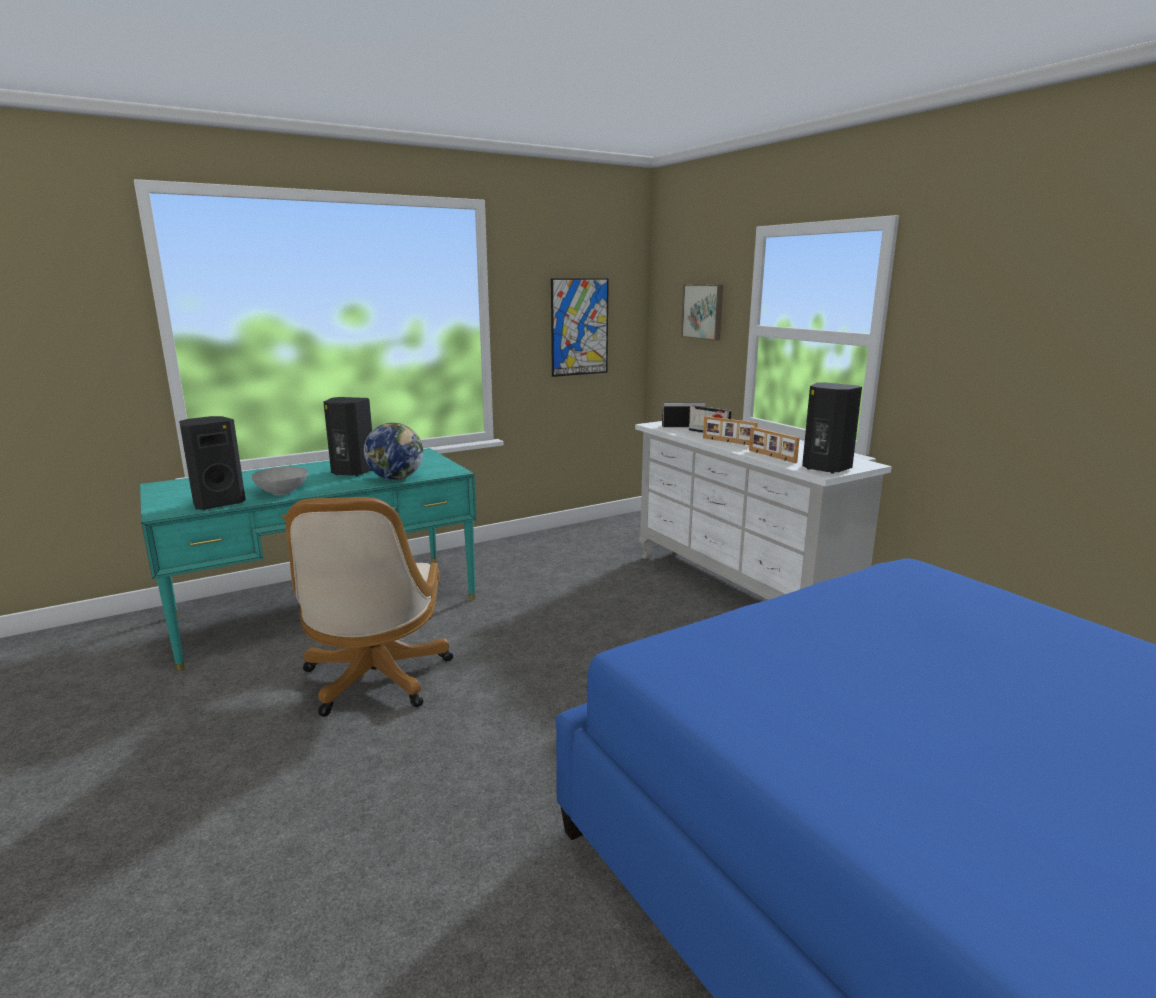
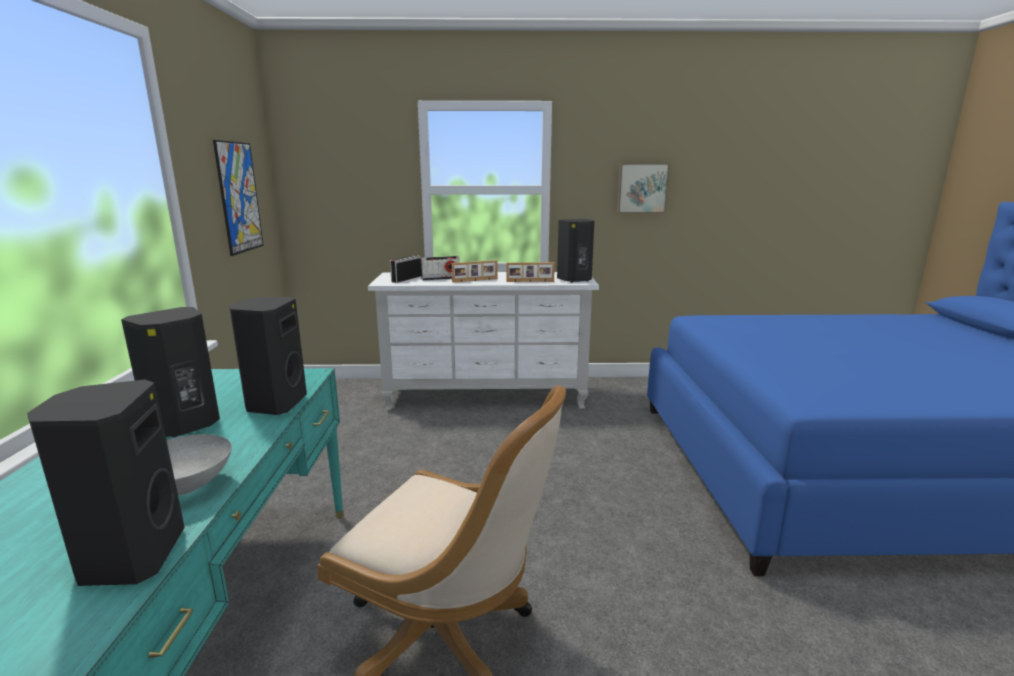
camera: 60 degrees left, 0 degrees up
(396, 478) = (275, 404): globe -> black speaker
(703, 311) = (359, 176): picture -> picture (642, 188)

